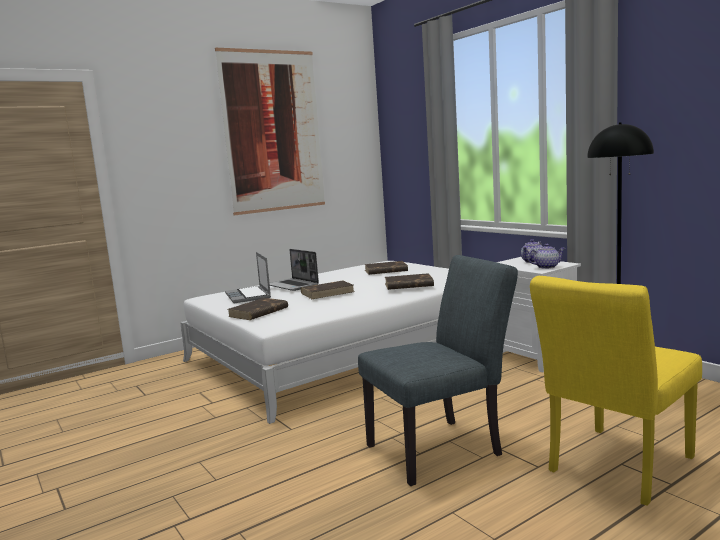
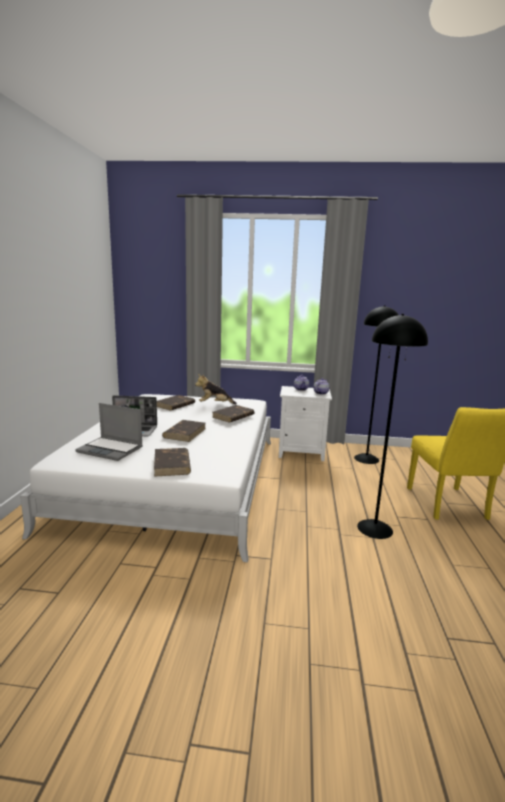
camera: 50 degrees left, 5 degrees up
(273, 131) = (53, 272): picture -> none
(421, 273) = (214, 404): none -> plush toy
(442, 448) = (375, 528): grey chair -> black floor lamp

